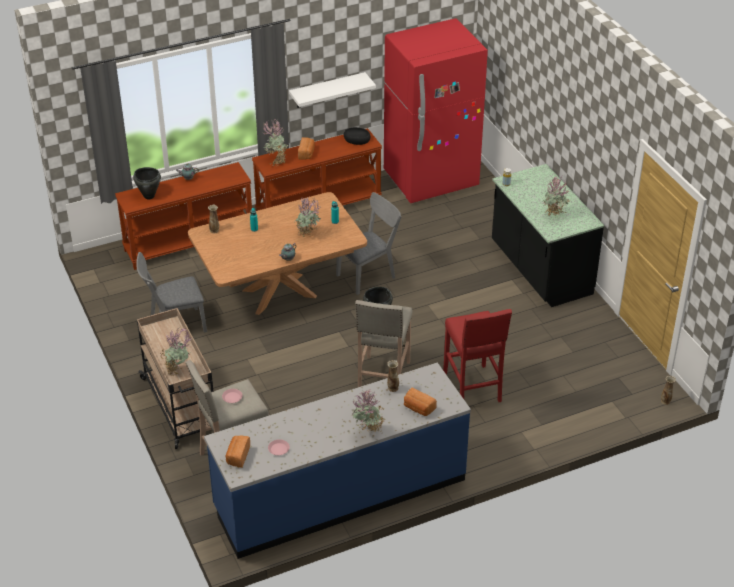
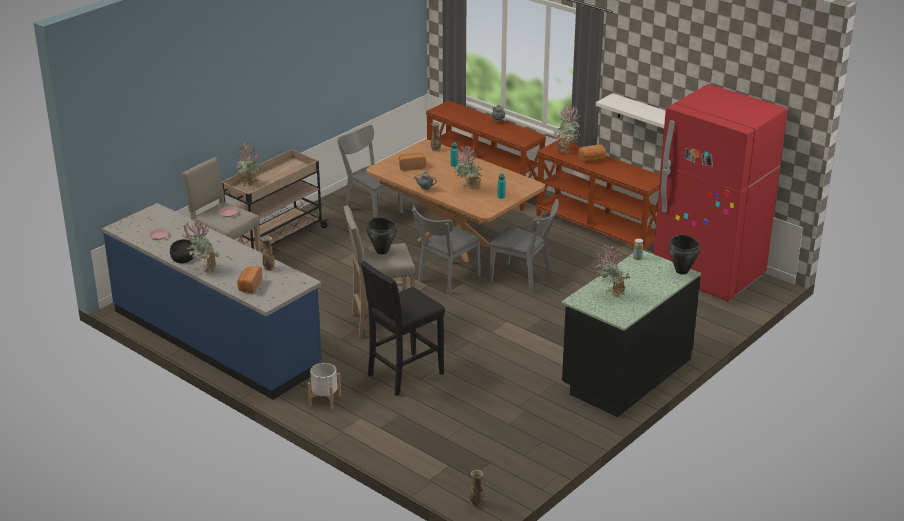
camera: 65 degrees right, 10 degrees down
(149, 196) = (457, 113): black cooking pot -> black cooking pot (682, 271)
(237, 456) = (140, 221): bread -> bread (411, 167)
(338, 318) = (446, 280): none -> grey chair
(357, 139) = (644, 177): black bowl -> black bowl (183, 255)
(472, 388) = (404, 375): red stool -> black stool
(484, 447) = (324, 400): none -> white planter

